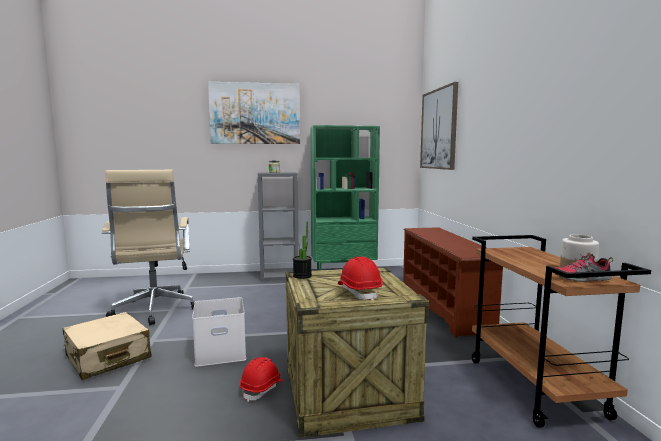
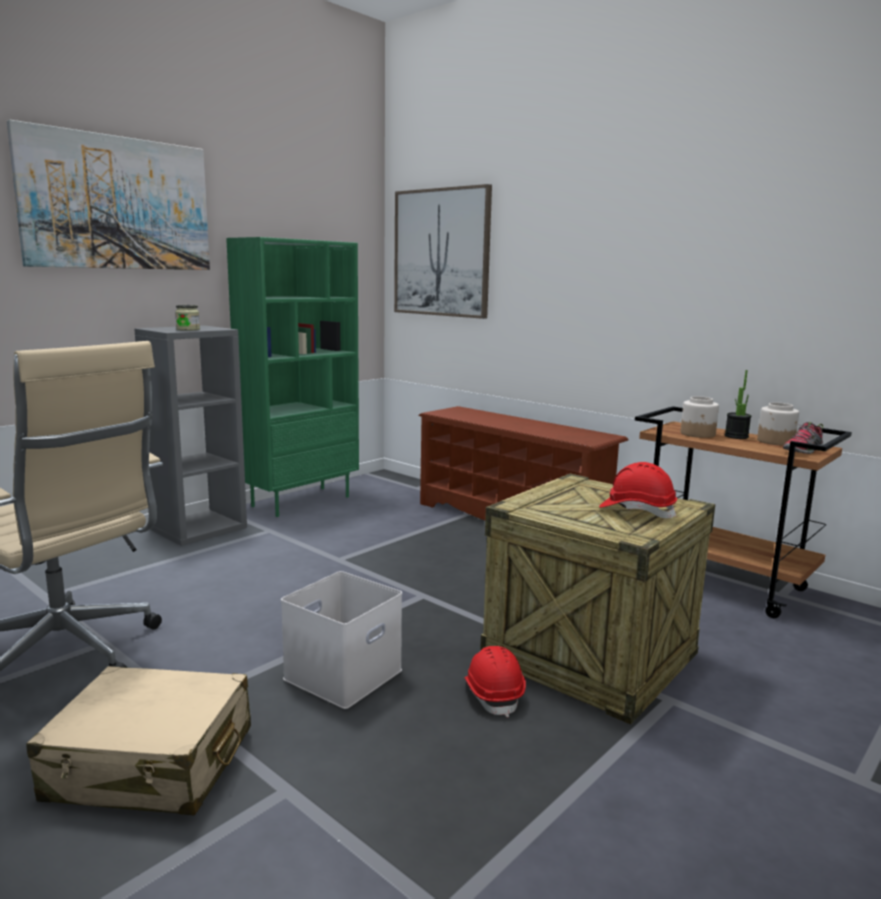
camera: 40 degrees left, 5 degrees up
(302, 276) = (523, 507): potted plant -> potted plant (736, 436)
(519, 256) = (698, 434): none -> jar

